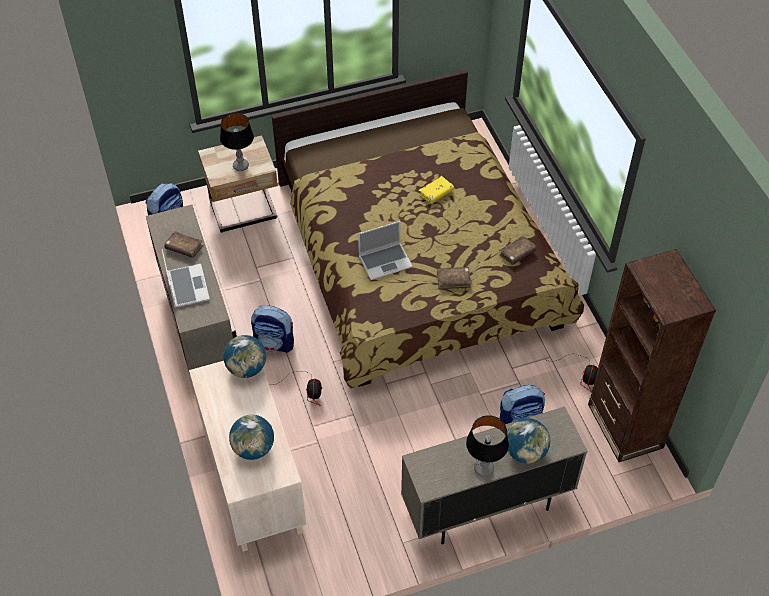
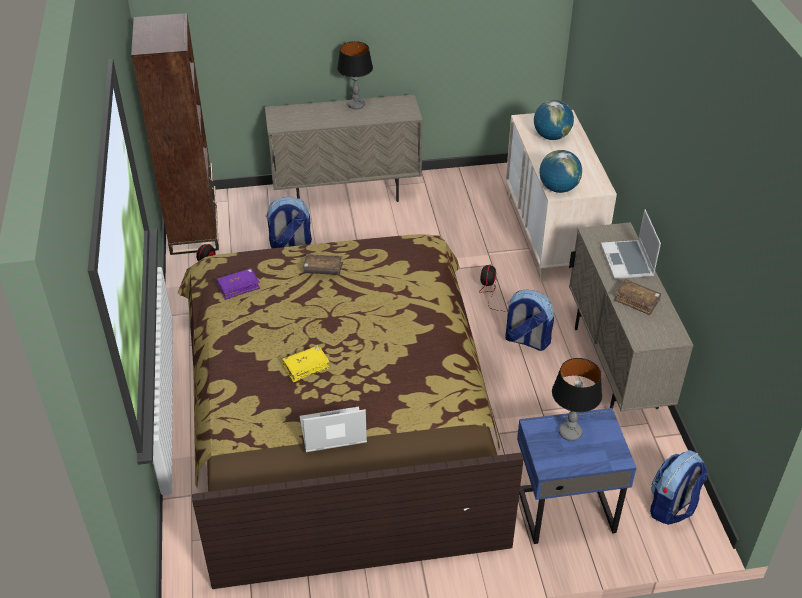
camera: 170 degrees left, 10 degrees down
(244, 211) = (564, 509): beige nightstand -> blue nightstand
(385, 261) = (394, 297): laptop -> laptop (332, 432)
(517, 253) = (238, 287): brown book -> purple book
(525, 452) = (317, 111): globe -> none

